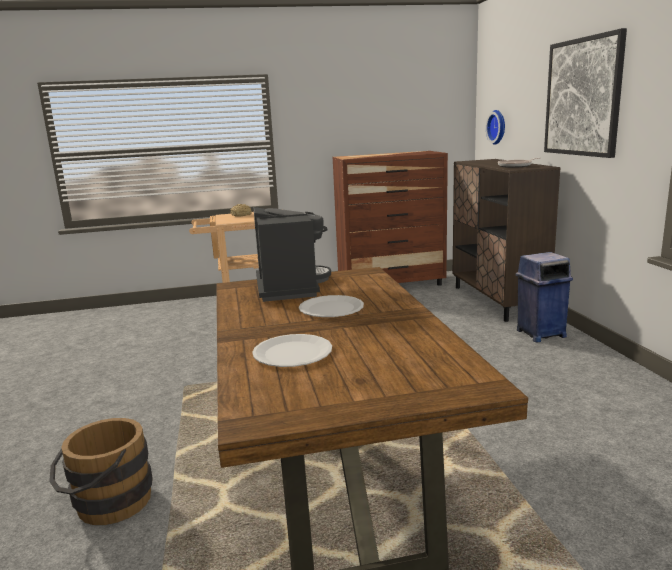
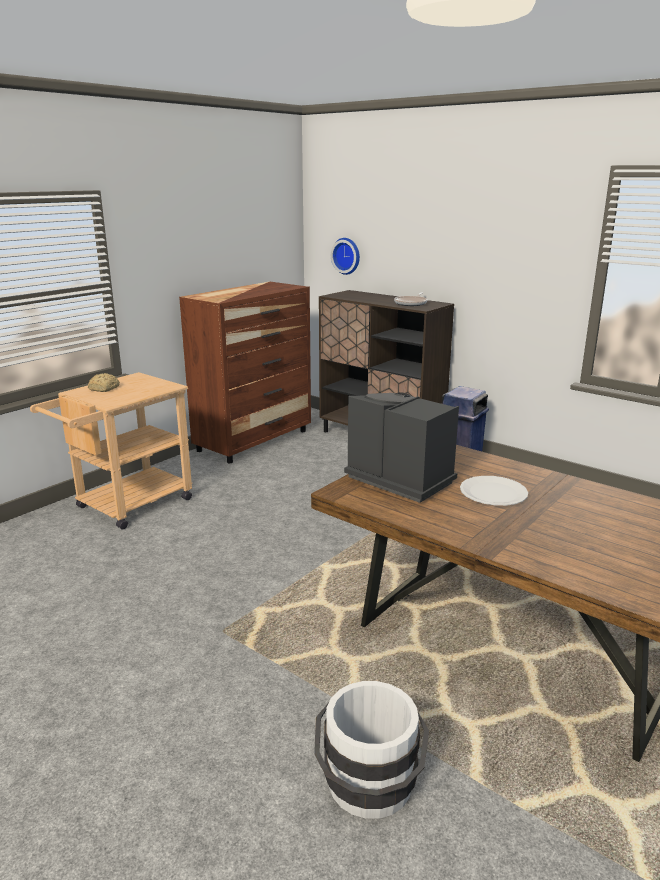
camera: 40 degrees left, 5 degrees up
(107, 505) = (369, 789): brown bucket -> white bucket
(292, 353) = (572, 547): white plate -> none
(582, 97) = (478, 239): picture -> none

